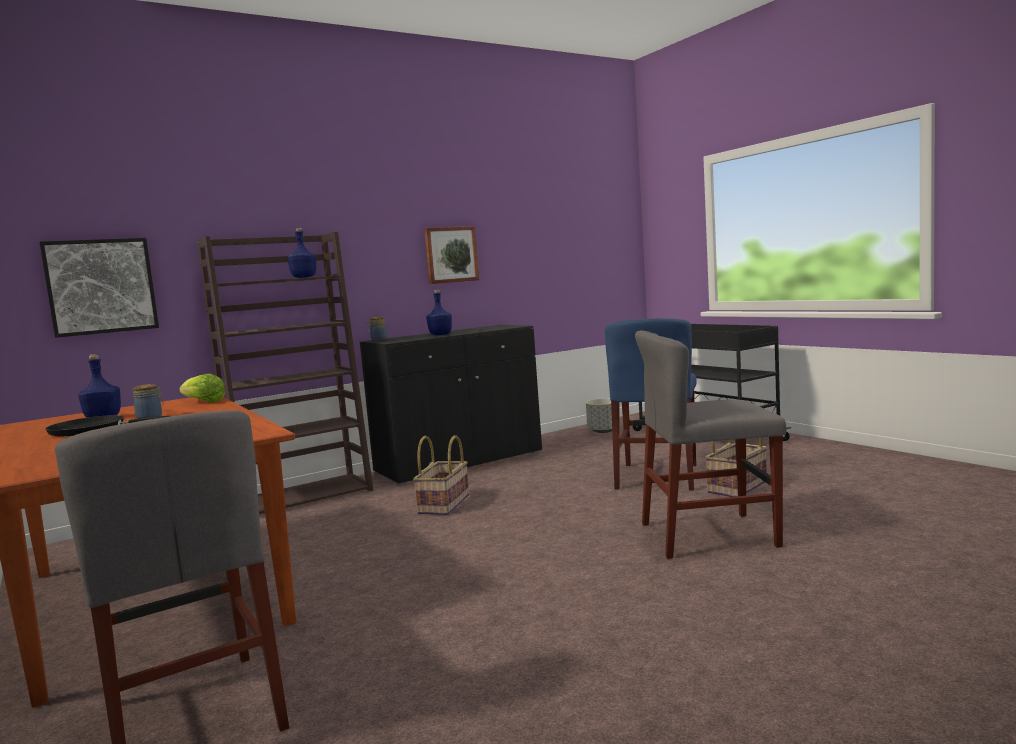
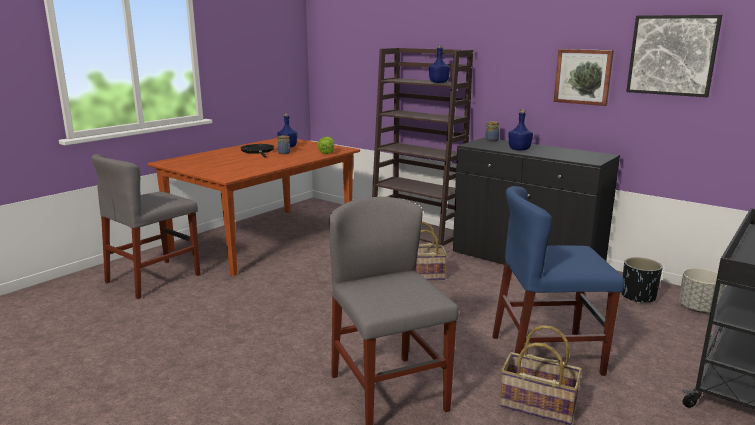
camera: 70 degrees right, 10 degrees up
(101, 286) = (355, 71): picture -> picture (672, 55)
(571, 441) = (638, 297): none -> black planter

